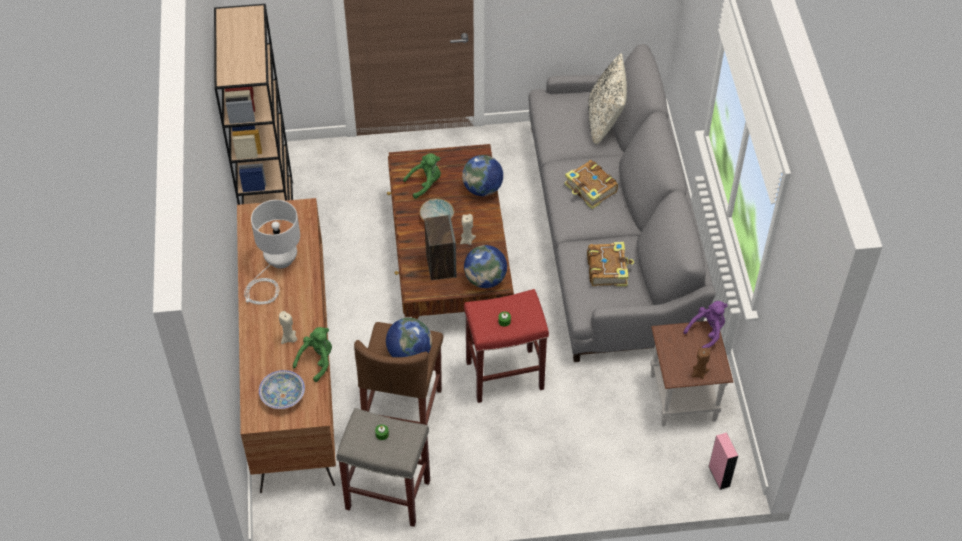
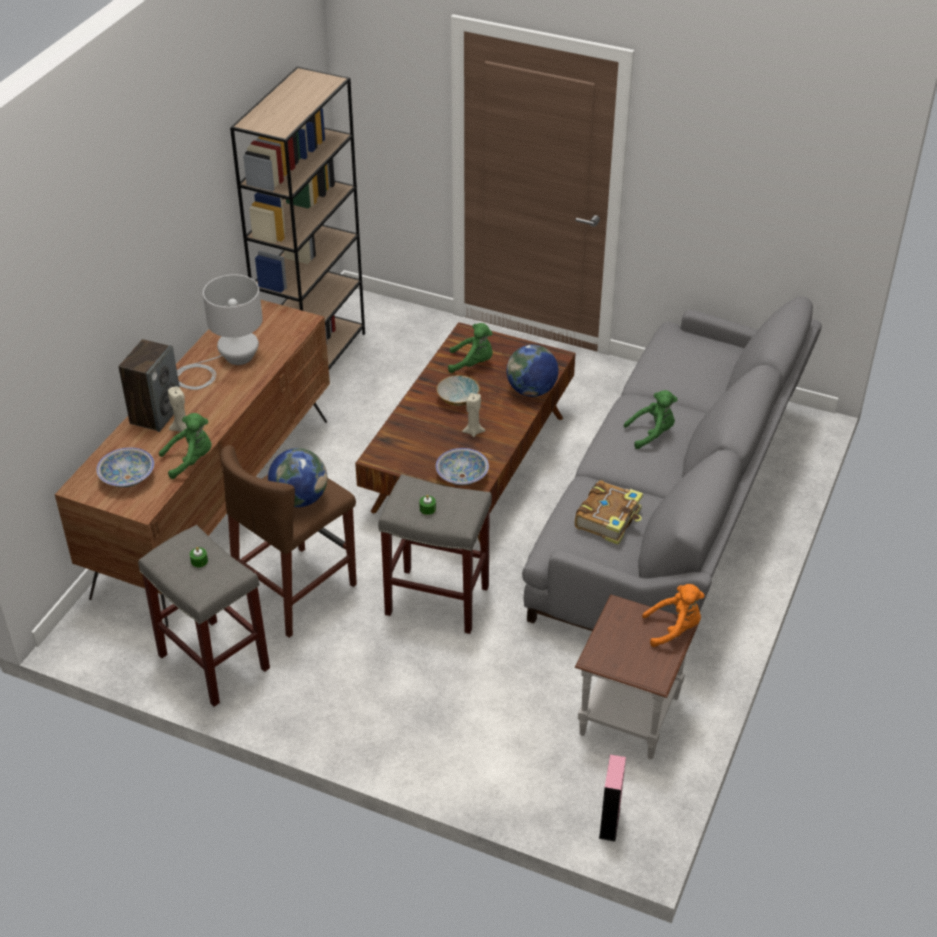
camera: 30 degrees right, 10 degrees down
(440, 265) = (425, 443): speaker -> speaker (156, 413)
(485, 279) = (462, 476): globe -> bowl
(503, 376) = (435, 600): red stool -> grey stool
(590, 189) = (652, 433): book -> green plush toy
(604, 123) = (722, 377): beige pillow -> none
(699, 373) = (629, 668): brown candle -> none
(707, 332) = (674, 629): purple plush toy -> orange plush toy

